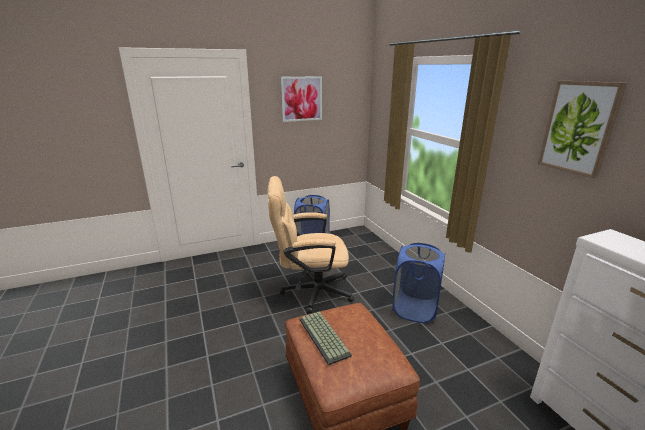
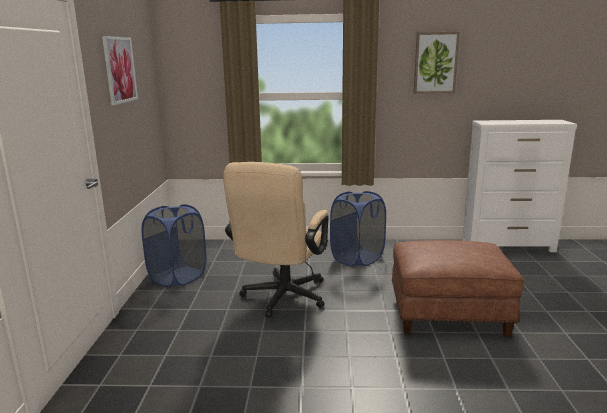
camera: 65 degrees left, 5 degrees down
(325, 337) = (450, 256): keyboard -> none

